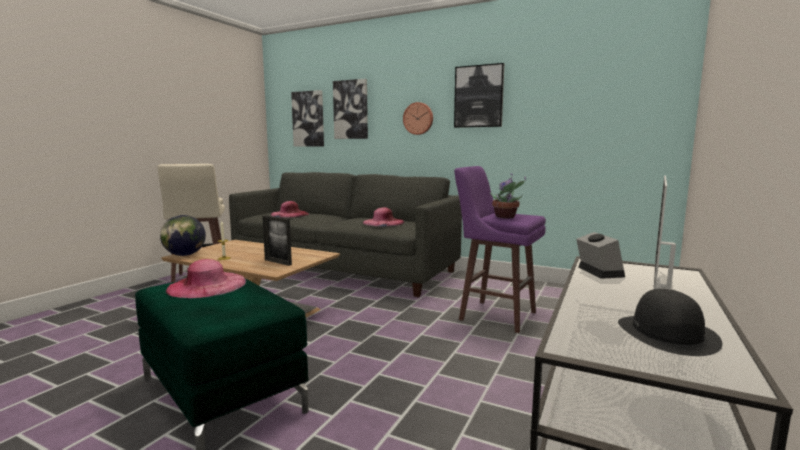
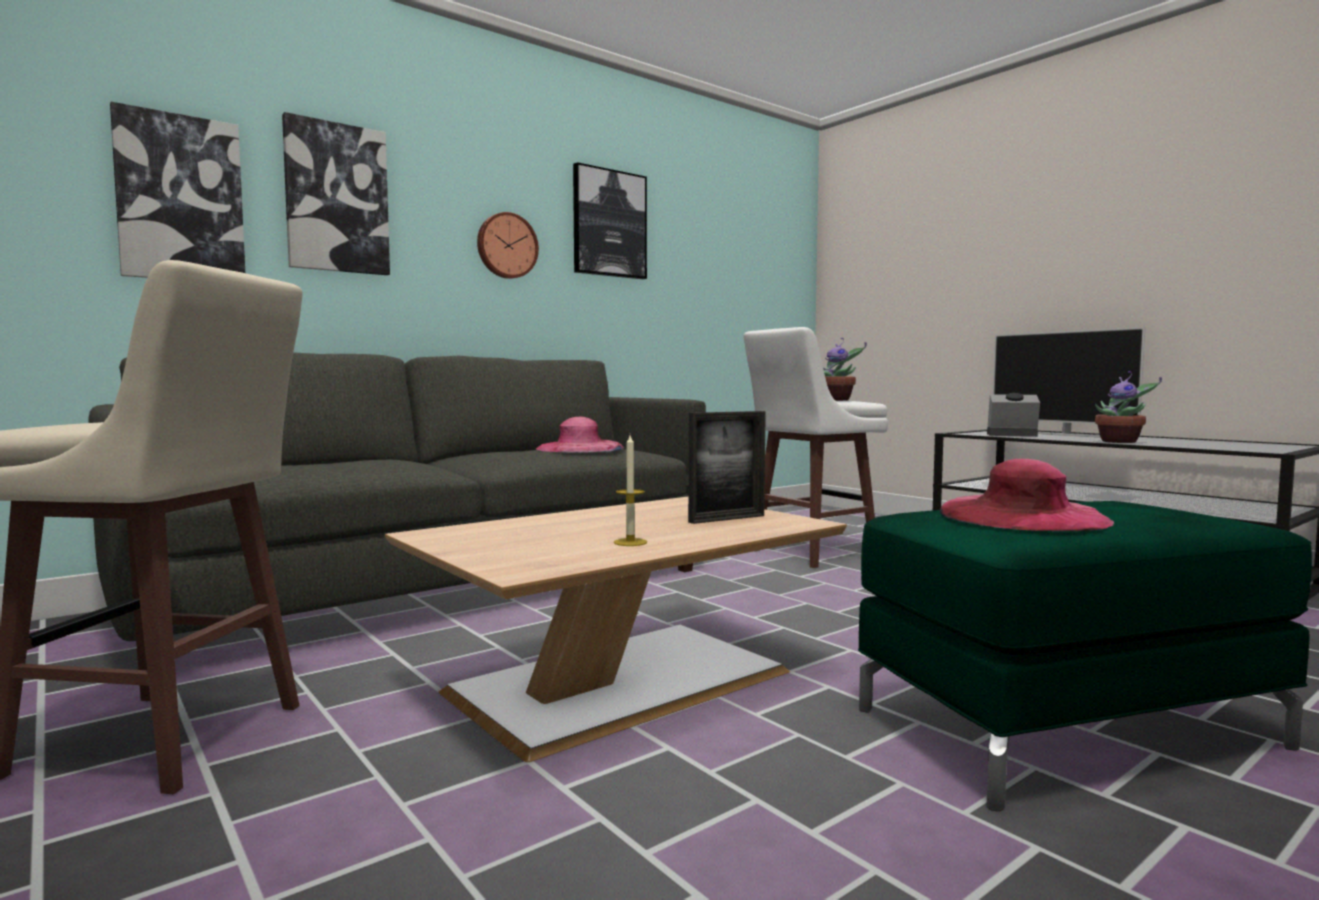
camera: 65 degrees left, 5 degrees down
(184, 255) = (523, 567): globe -> none
(290, 214) = (318, 465): pink hat -> none
(495, 315) = (810, 554): purple stool -> white stool
(587, 300) = (1121, 442): none -> potted plant
(667, 334) = (1206, 443): black hat -> none

